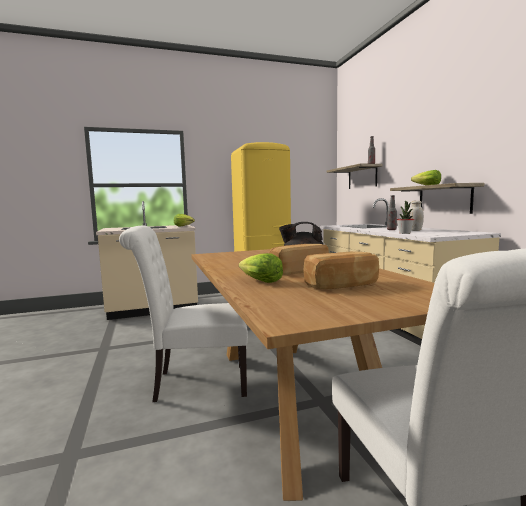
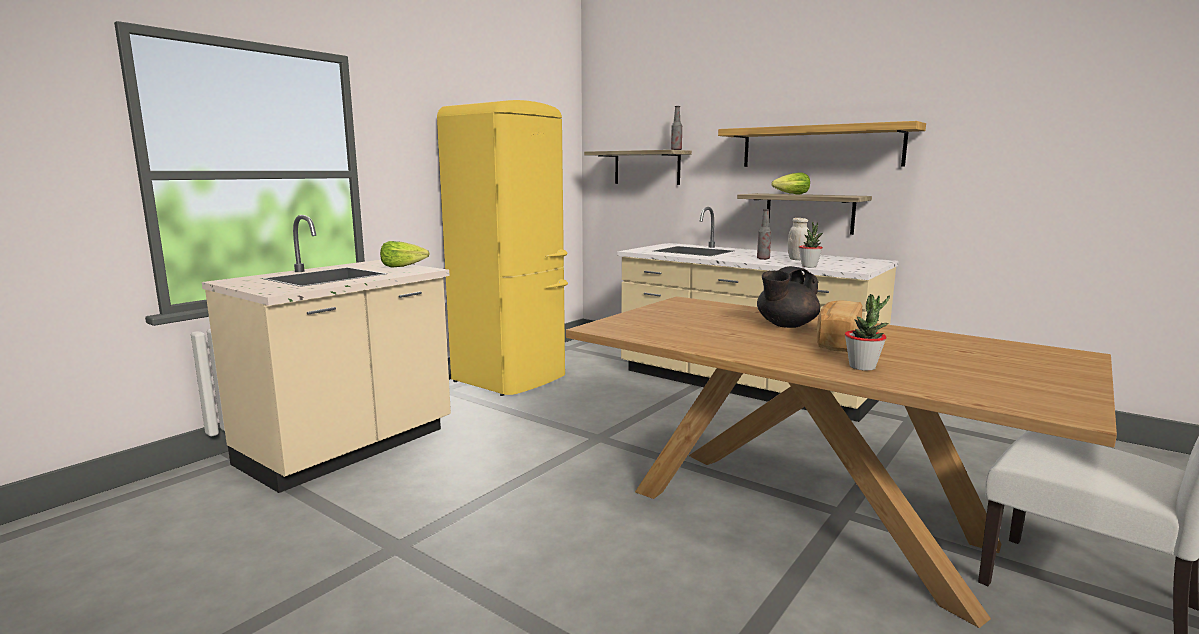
camera: 35 degrees left, 5 degrees up
(195, 383) = (667, 546): white chair -> none
(260, 281) = (862, 367): lettuce -> potted plant
(342, 285) = (954, 358): bread -> none
(450, 150) = (820, 147): none -> shelf

